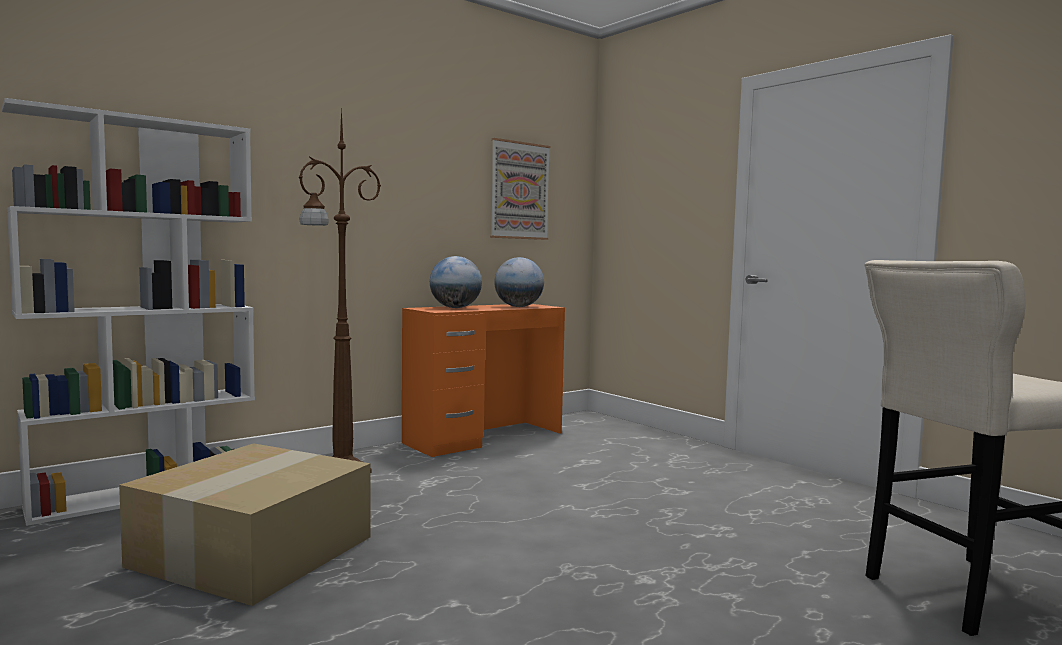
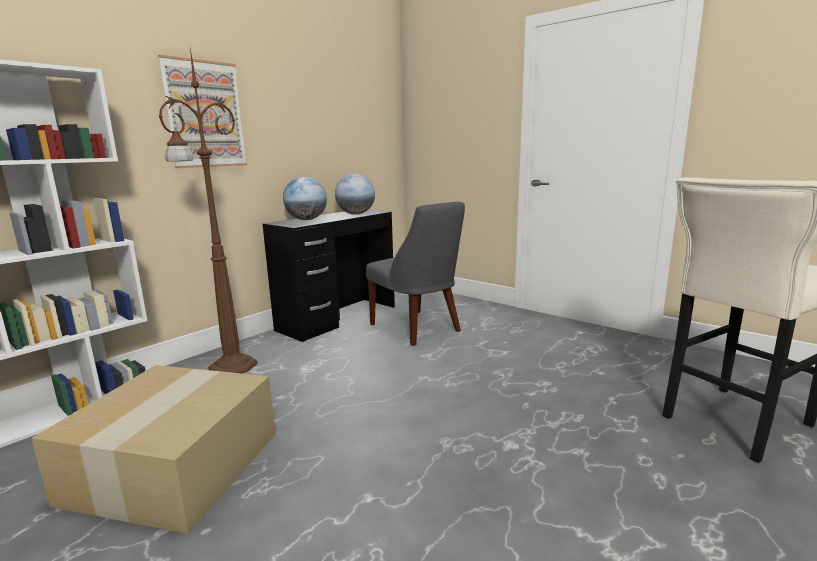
camera: 10 degrees left, 10 degrees up
(484, 437) = (337, 318): orange desk -> black desk
(519, 190) = (346, 117): picture -> picture (205, 115)
(581, 458) = (417, 329): none -> grey chair

